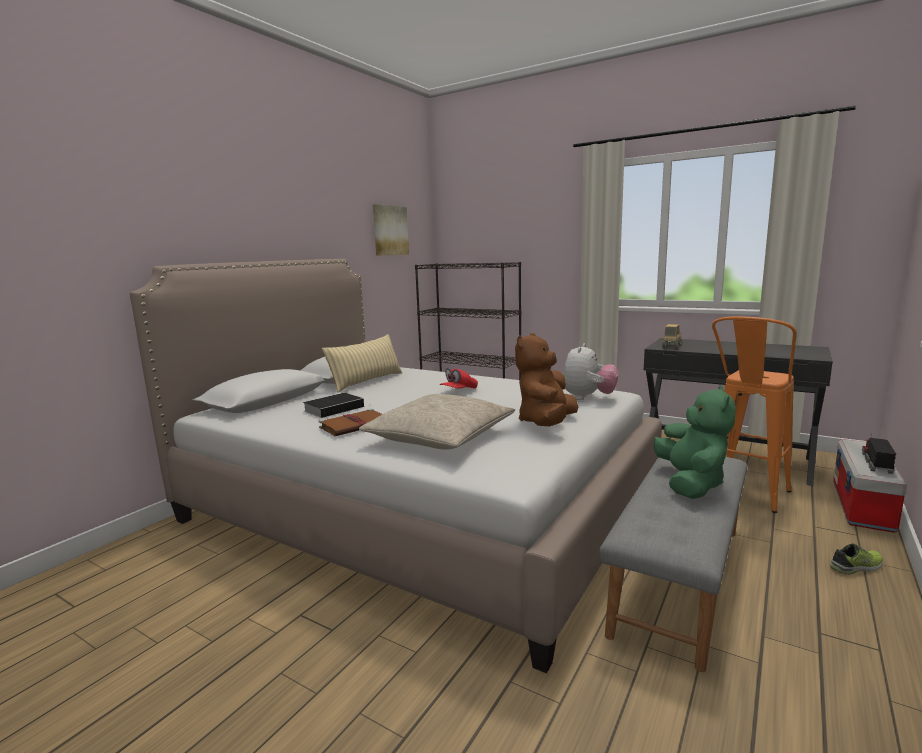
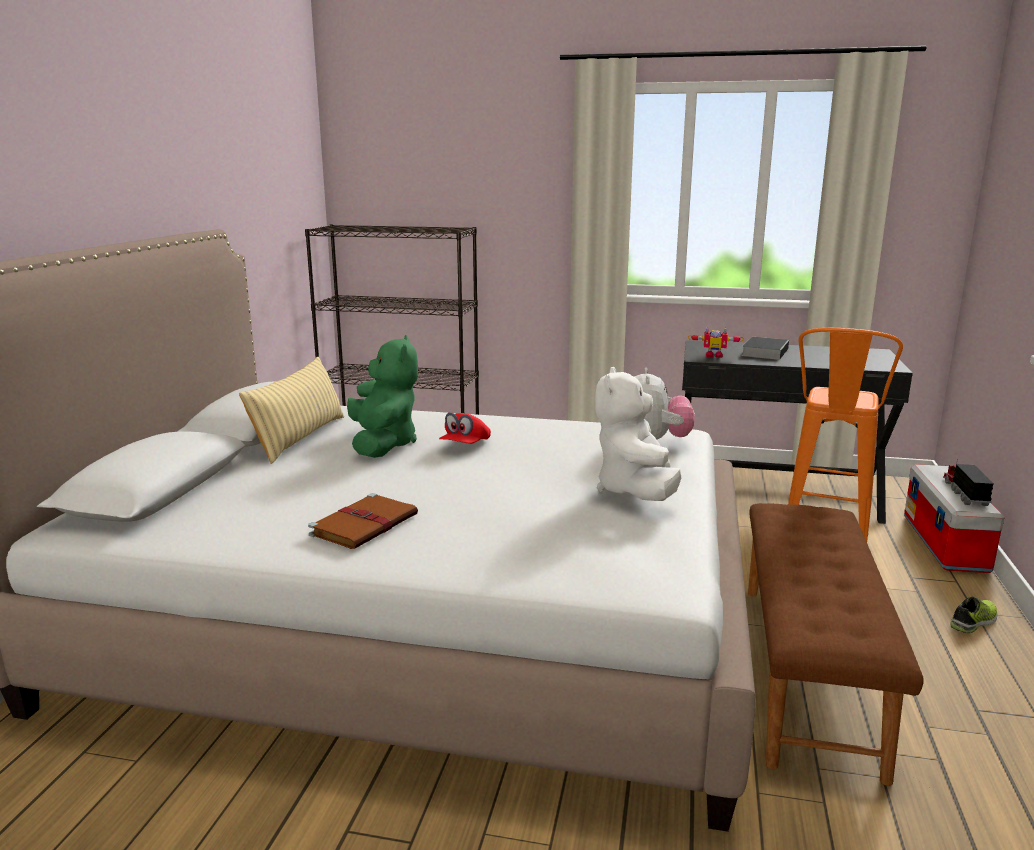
camera: 20 degrees left, 5 degrees up
(335, 408) = (298, 495): book -> book (765, 352)
(390, 230) = (269, 174): picture -> none
(440, 436) = (513, 531): beige pillow -> none
(546, 423) = (636, 492): brown plush toy -> white plush toy
(671, 346) = (714, 356): toy truck -> toy robot
(677, 577) = (805, 671): grey bench -> brown bench
(690, 483) = (821, 553): green plush toy -> green plush toy (383, 445)

